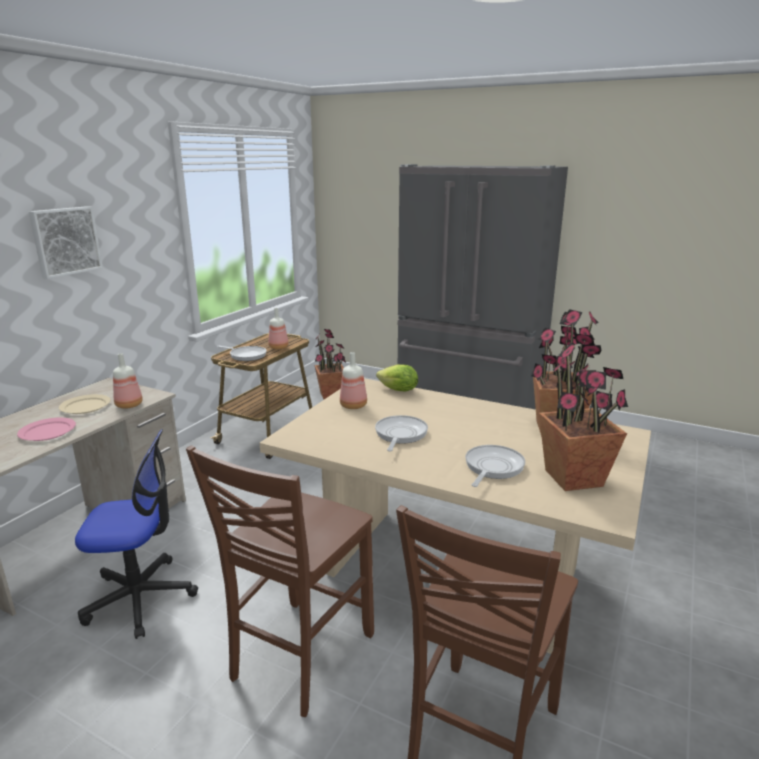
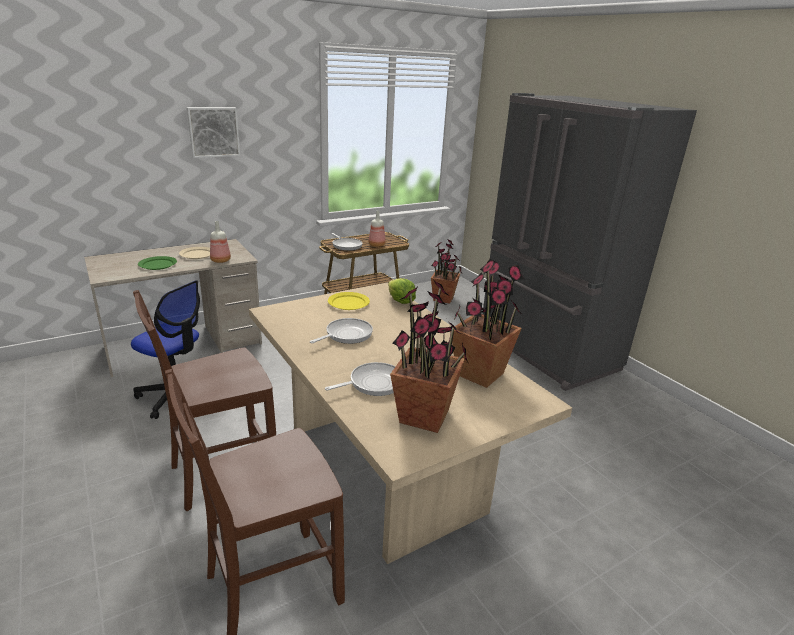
camera: 30 degrees right, 5 degrees up
(47, 431) = (157, 264): pink plate -> green plate
(354, 405) = (349, 303): bottle -> yellow plate

